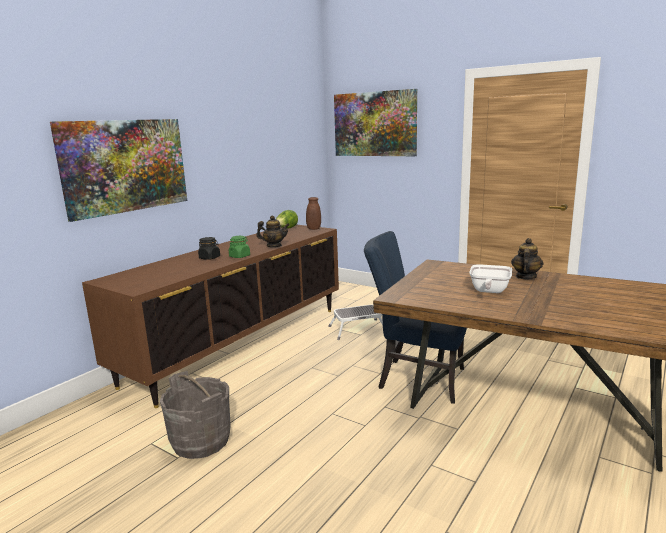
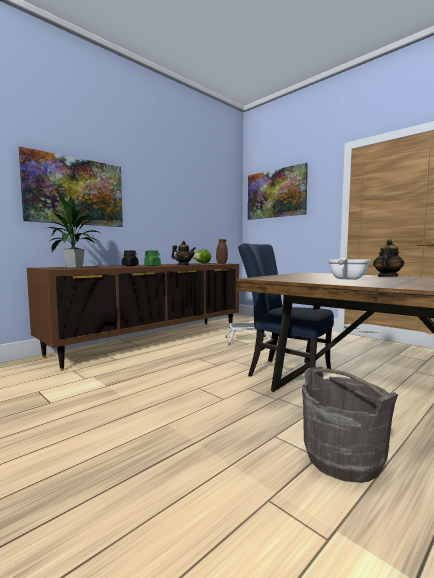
camera: 10 degrees right, 10 degrees down
(149, 276) = (75, 267): none -> potted plant
(200, 441) = (77, 394): grey bucket -> grey bucket (343, 458)

